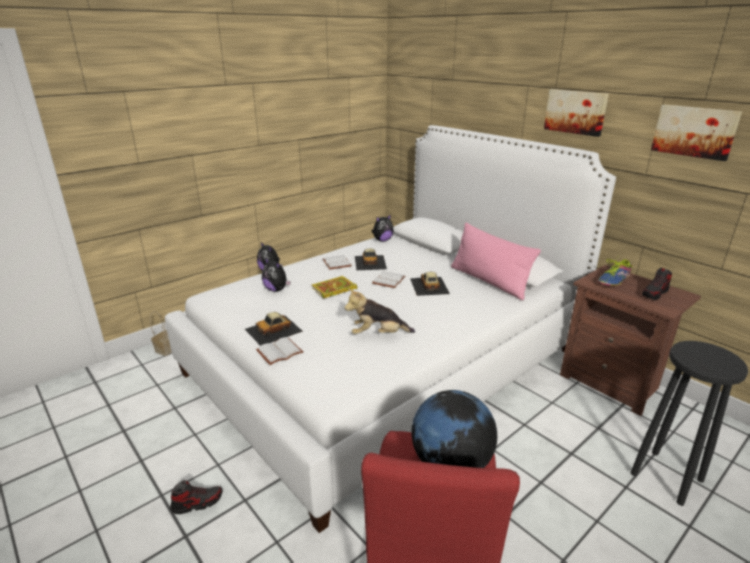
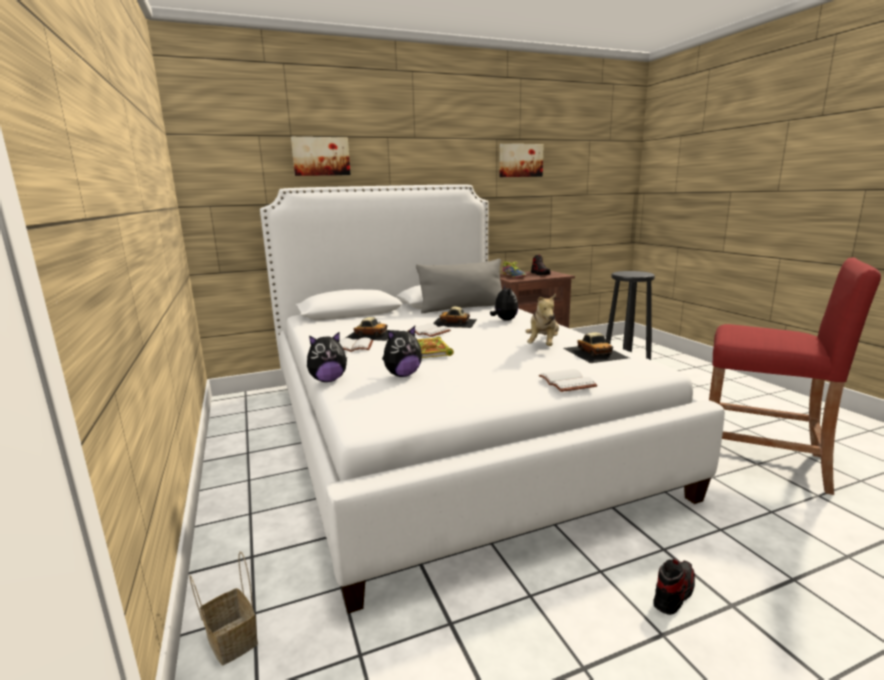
camera: 70 degrees left, 10 degrees down
(197, 503) = (673, 593): shoe -> shoe turned 45 degrees clockwise
(274, 330) = (511, 383): toy car -> toy car (595, 352)
(382, 240) = (315, 326): plush toy -> plush toy (504, 320)
(450, 464) = (756, 329): globe -> none
(489, 281) = (463, 308): pink pillow -> grey pillow
(576, 112) = (438, 156): picture -> picture (321, 156)

